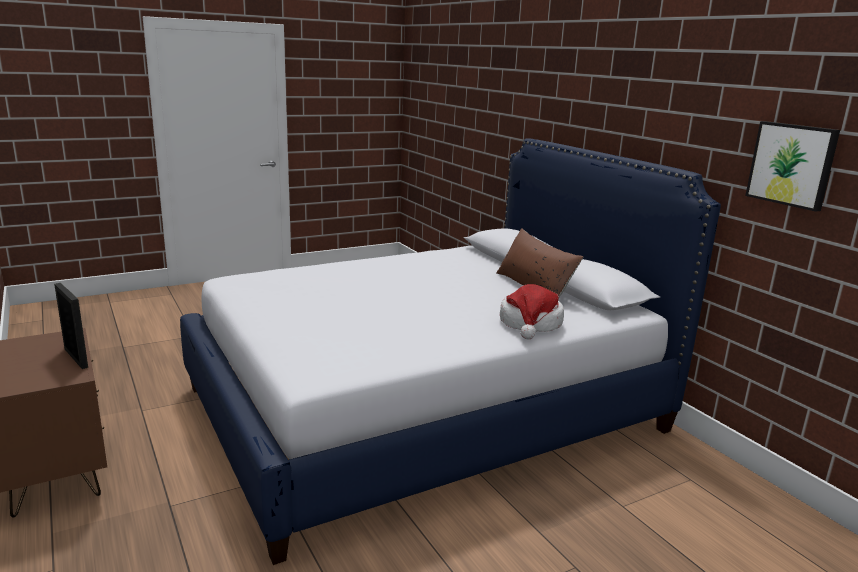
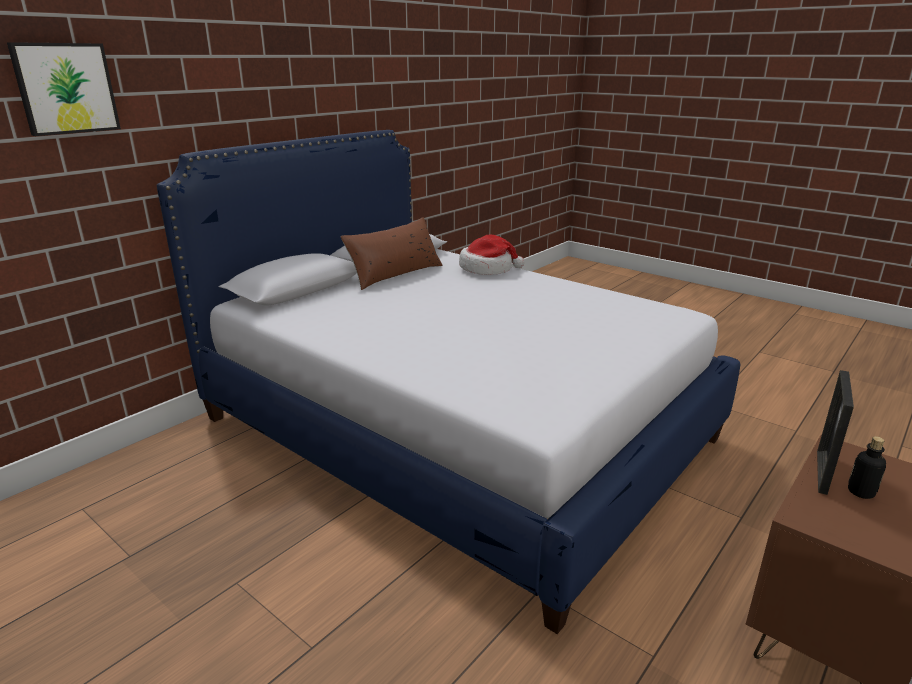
camera: 110 degrees left, 5 degrees up
(45, 359) = (861, 492): none -> bottle
(792, 164) = (425, 107): picture -> picture (65, 88)

